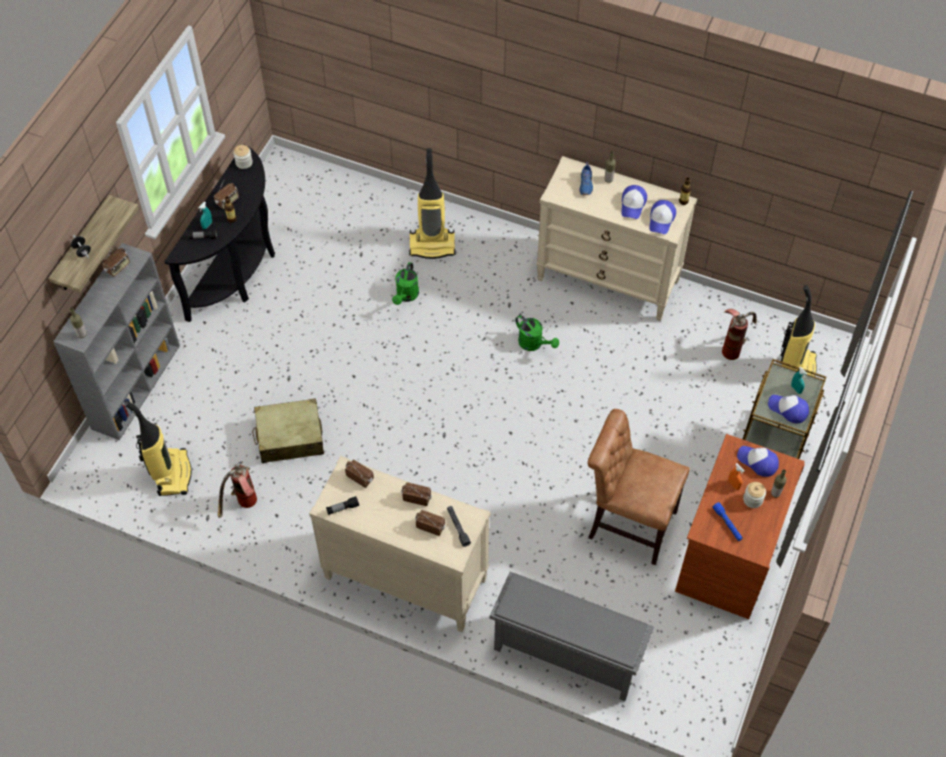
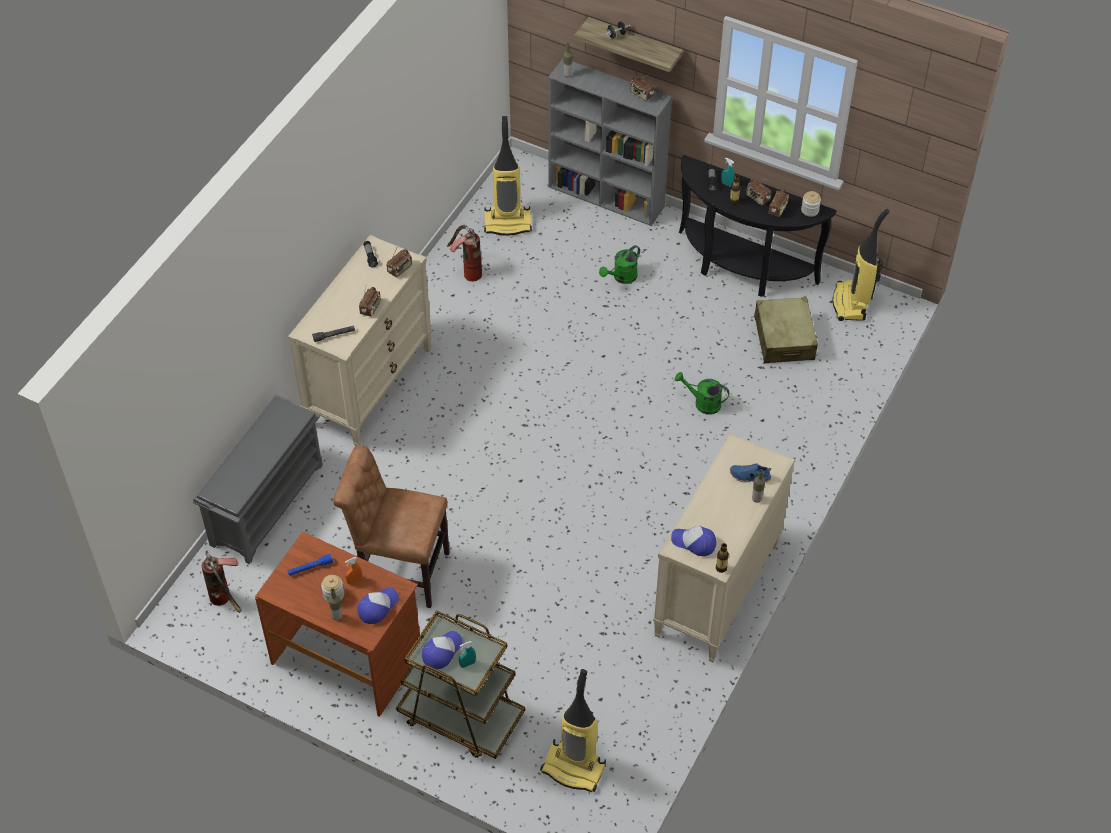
camera: 95 degrees right, 5 degrees down
(289, 437) = (536, 305): beige suitcase -> beige suitcase (784, 338)
(430, 526) = (339, 316): radio -> radio (778, 209)
(432, 245) = (772, 430): vacuum cleaner -> vacuum cleaner (851, 303)
(534, 344) = (631, 511): green watering can -> green watering can (622, 277)
(627, 523) = (399, 571): brown chair -> brown chair turned 105 degrees counterclockwise
(633, 205) = (718, 518): cap -> none
(733, 347) = (612, 706): fire extinguisher -> fire extinguisher (226, 601)

